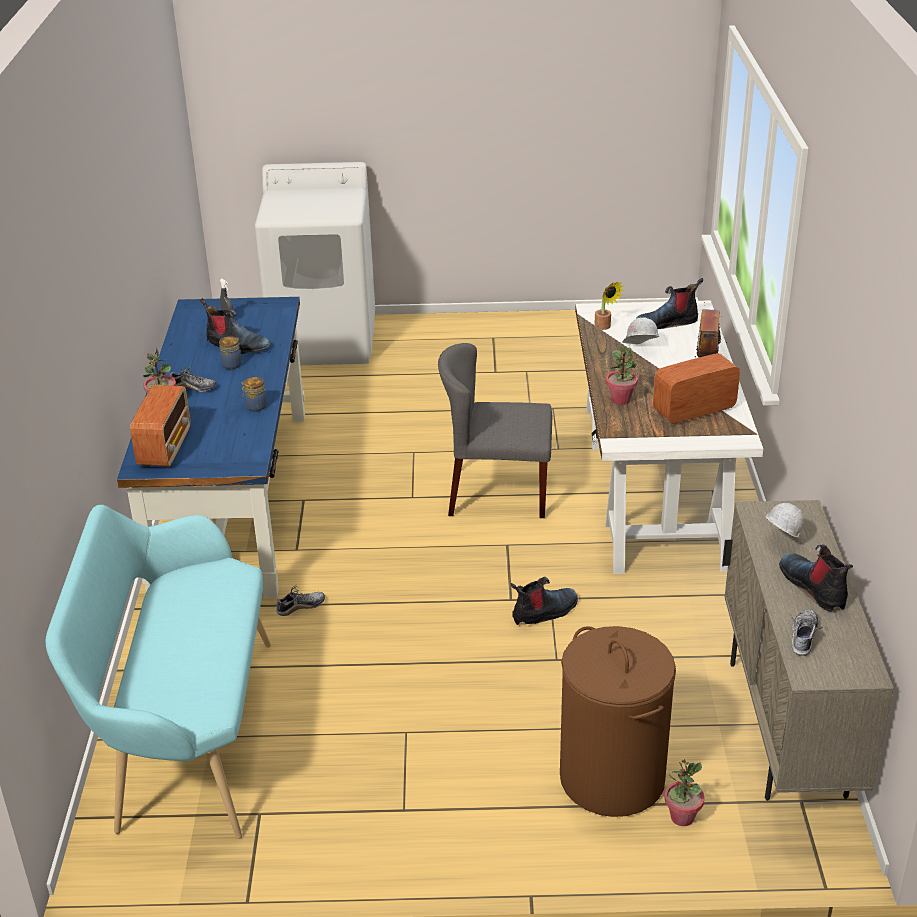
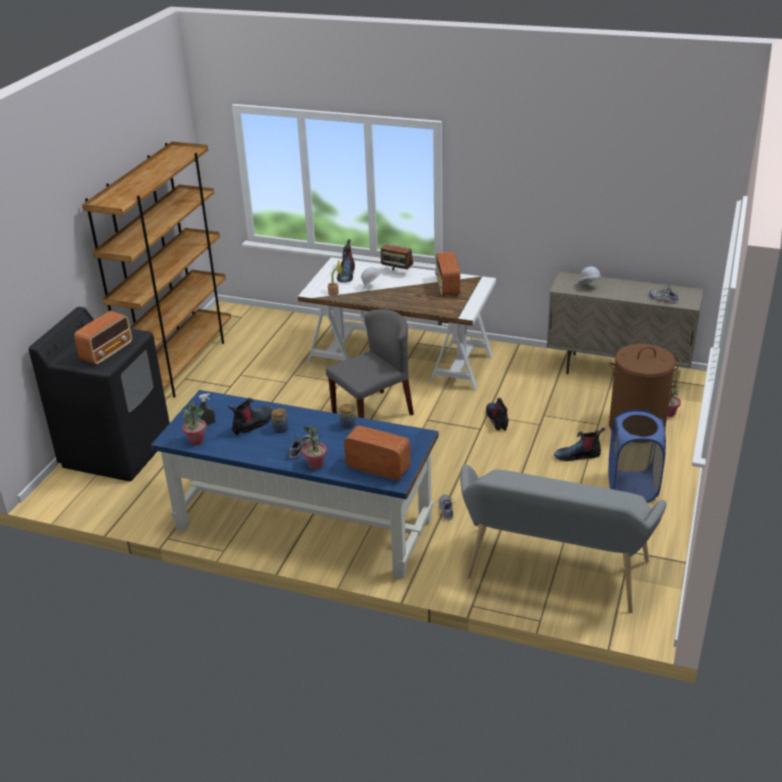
camera: 70 degrees left, 0 degrees up
(185, 736) = (552, 574): turquoise bench -> grey bench
(300, 211) = (107, 352): none -> radio
(325, 340) = (117, 451): white washing machine -> black washing machine
(427, 795) = (632, 487): none -> blue laundry basket
(497, 494) = (373, 413): grey chair -> grey chair turned 150 degrees counterclockwise
(520, 327) = (181, 365): none -> brown bookcase
(621, 400) = (422, 304): potted plant -> potted plant (196, 441)
(814, 588) = (628, 288): boot -> boot (578, 455)

